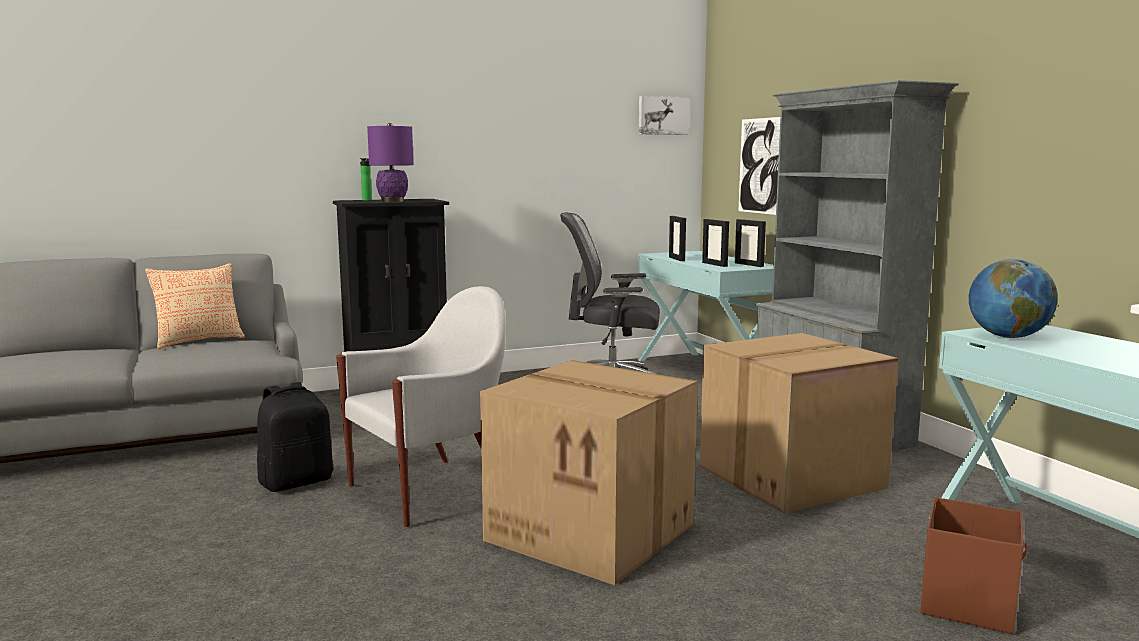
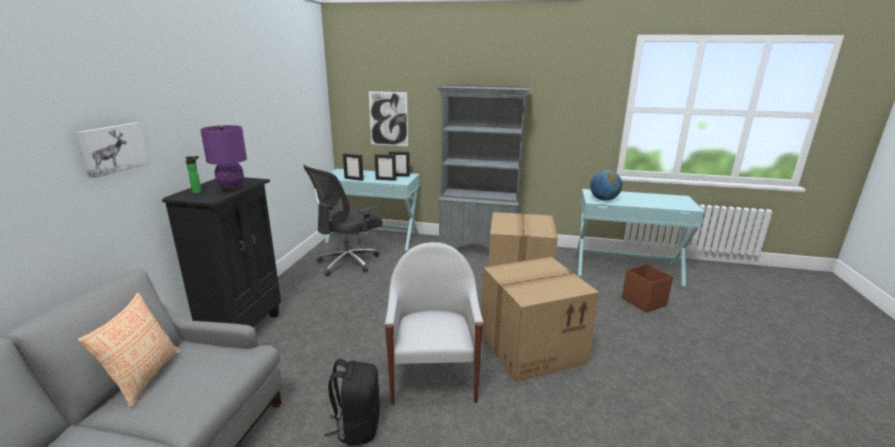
camera: 55 degrees left, 10 degrees up
(662, 115) = (314, 88): picture -> picture (112, 148)

